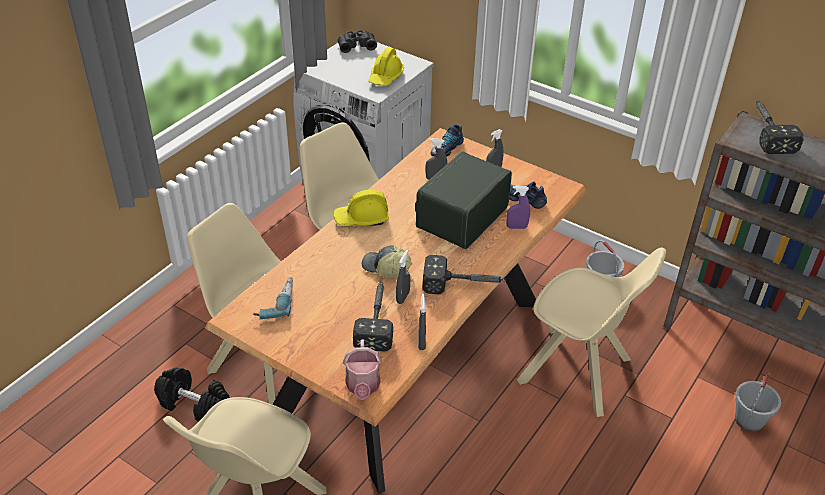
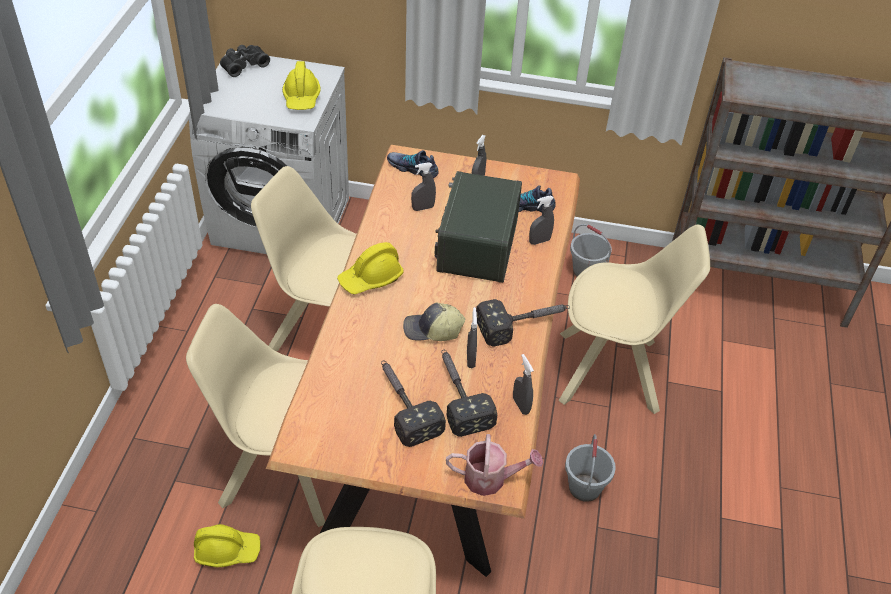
camera: 25 degrees left, 5 degrees up
(194, 404) = (227, 550): black dumbbell -> yellow hard hat
(275, 302) = (334, 410): power drill -> none
(363, 387) = (491, 478): watering can -> watering can turned 60 degrees counterclockwise
(446, 149) = (413, 168): shoe -> shoe turned 105 degrees clockwise
(516, 227) = (539, 241): purple spray bottle -> grey spray bottle
(748, 420) = (787, 369): grey bucket -> grey bucket (584, 487)
(767, 131) = (761, 76): hammer -> hammer (403, 404)

